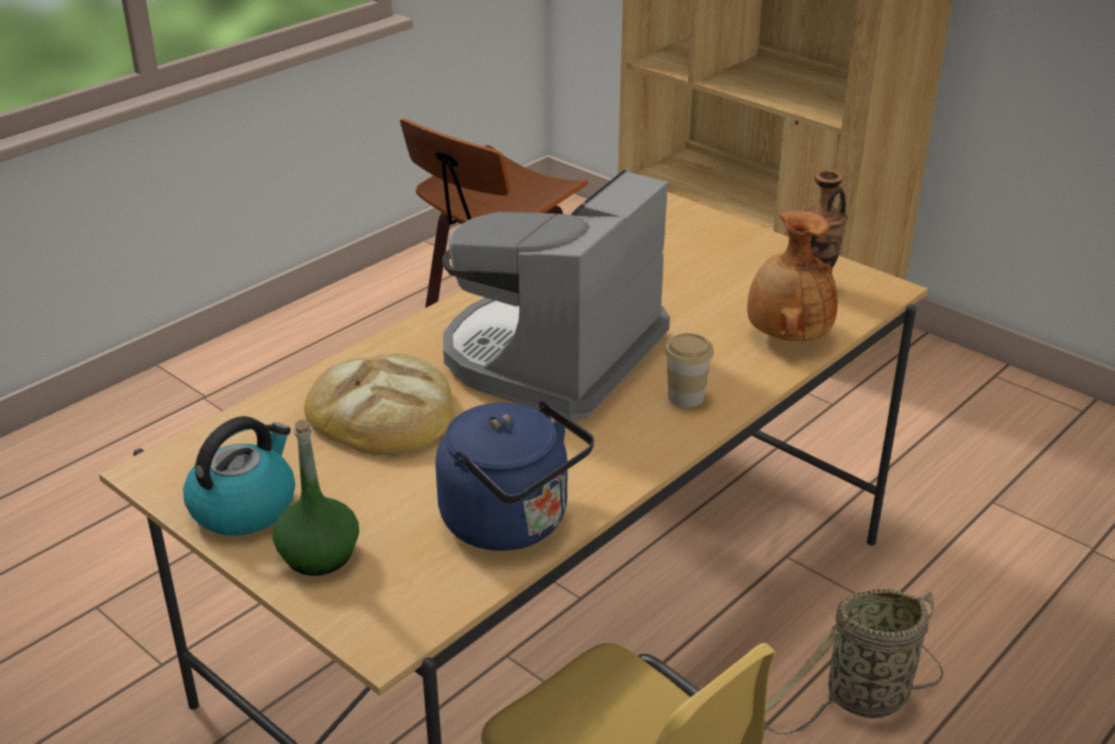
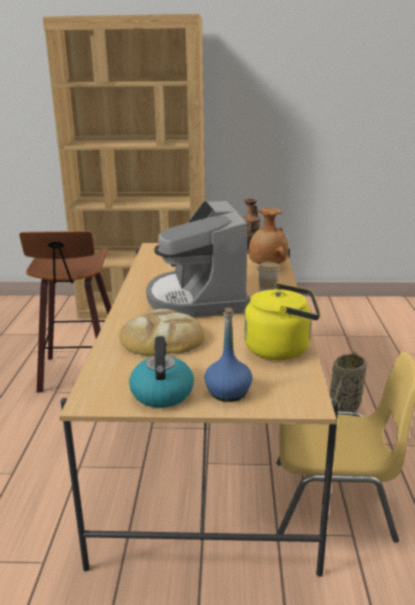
camera: 40 degrees left, 10 degrees down
(319, 555) = (228, 392): green bottle -> blue bottle
(512, 523) = (281, 349): blue kettle -> yellow kettle

